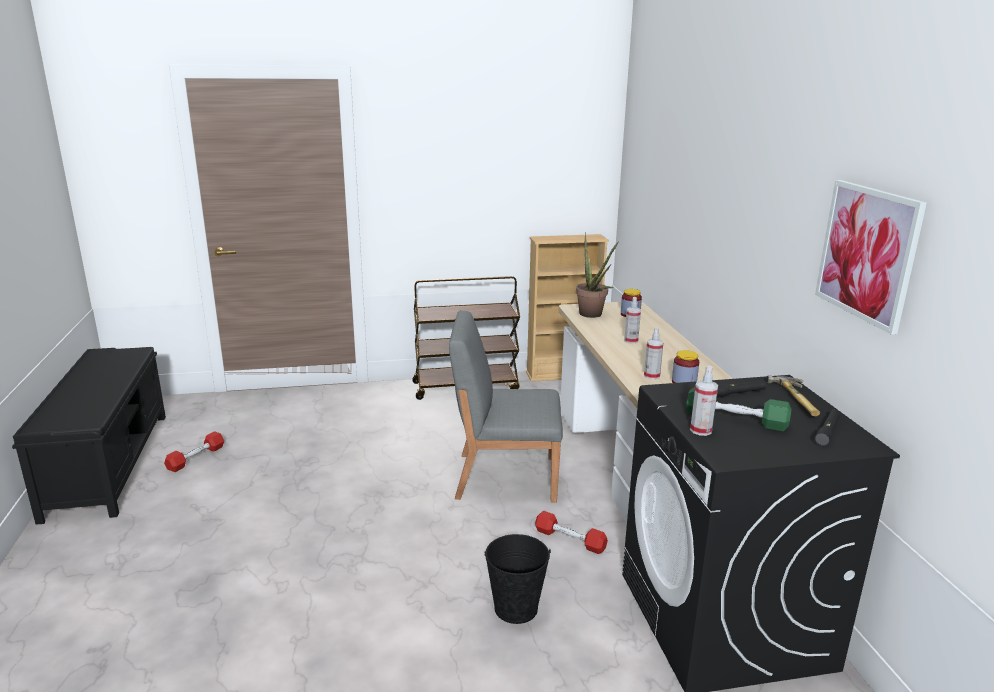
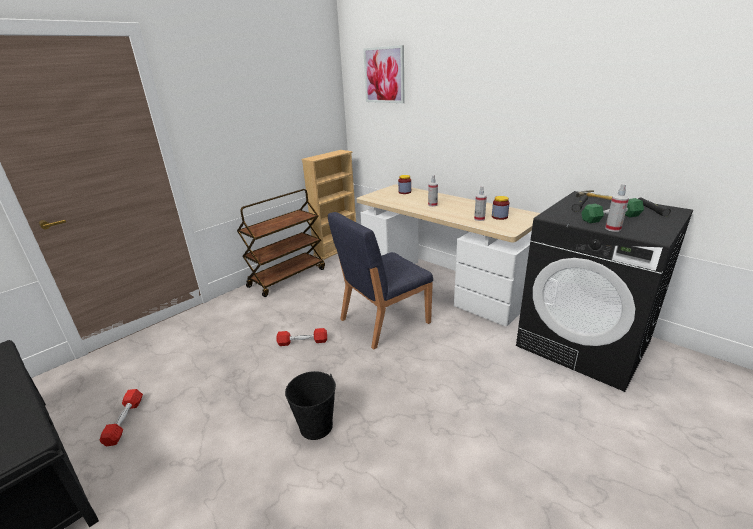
camera: 35 degrees left, 5 degrees up
(504, 476) = (383, 321): grey chair -> blue chair
(515, 608) = (495, 396): black bucket -> black bucket (316, 426)
(570, 540) = (466, 340): red dumbbell -> red dumbbell (302, 342)
(593, 315) = (387, 198): potted plant -> none
(867, 253) = (644, 99): picture -> picture (384, 75)

